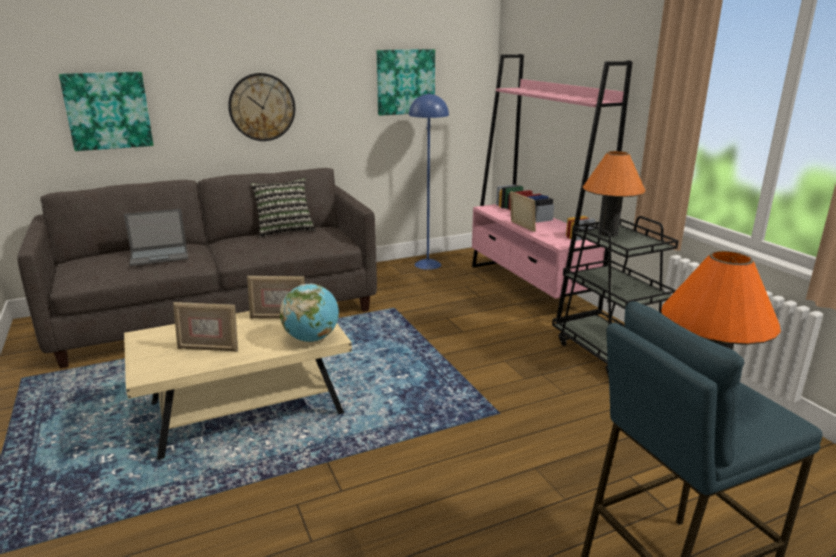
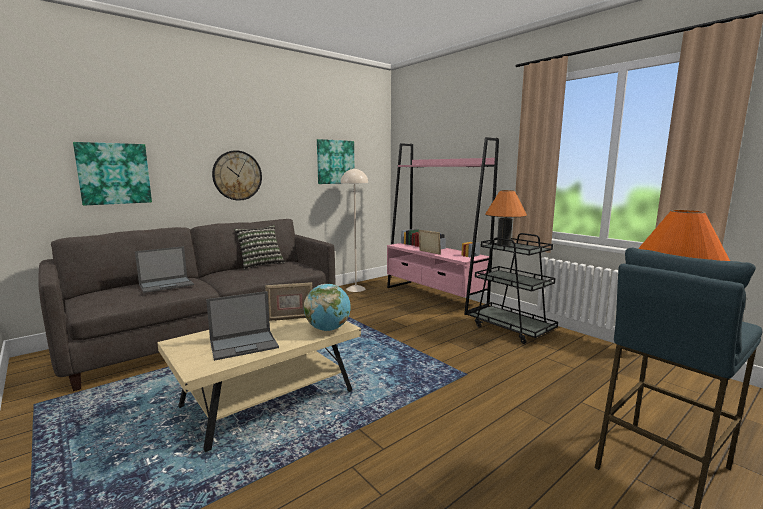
camera: 15 degrees left, 10 degrees down
(209, 348) = (245, 345): picture frame -> laptop
(428, 264) = (356, 289): blue floor lamp -> beige floor lamp

